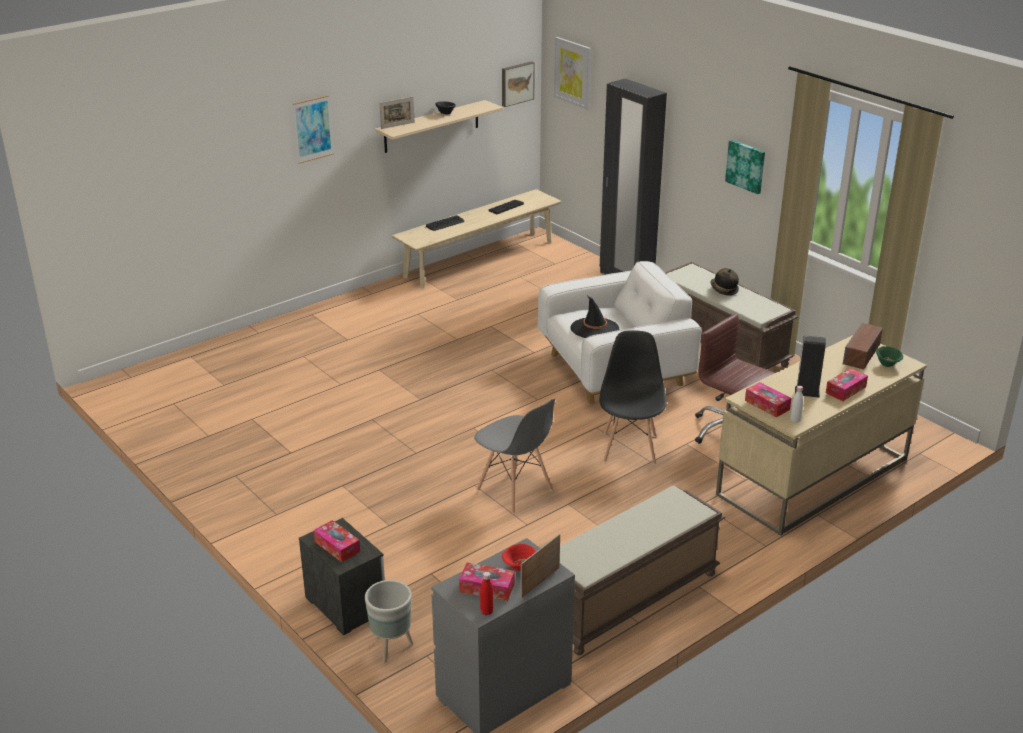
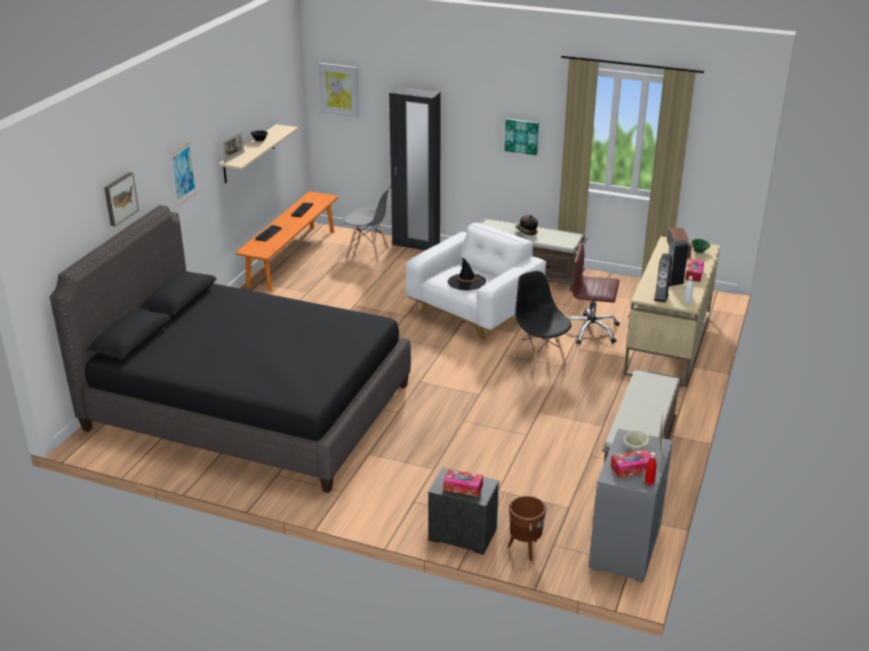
camera: 30 degrees left, 0 degrees up
(280, 400) = (249, 407): none -> black bed
(390, 648) = (524, 549): grey planter -> brown planter
(479, 259) = (292, 257): beige bench -> orange bench
(514, 490) = (494, 415): grey chair -> grey chair (368, 253)
(516, 83) = (291, 106): picture -> picture (119, 198)
(519, 567) = (635, 448): red bowl -> beige bowl
(767, 405) = (661, 297): tissue box -> speaker

